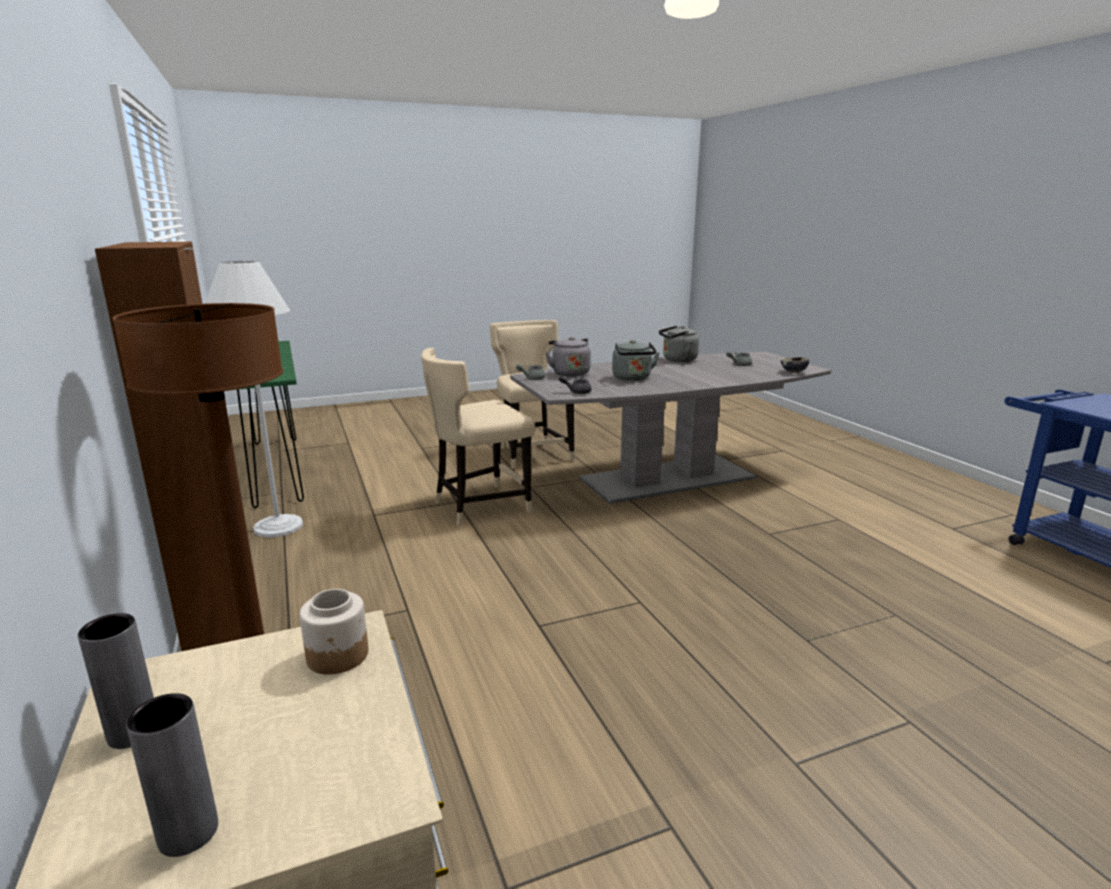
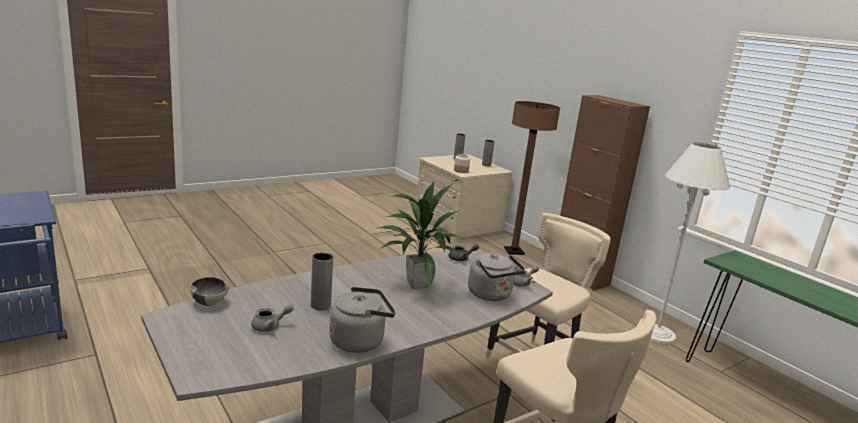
camera: 165 degrees right, 0 degrees up
(632, 378) = (416, 284): grey kettle -> potted plant
(710, 370) = (320, 305): none -> grey vase

